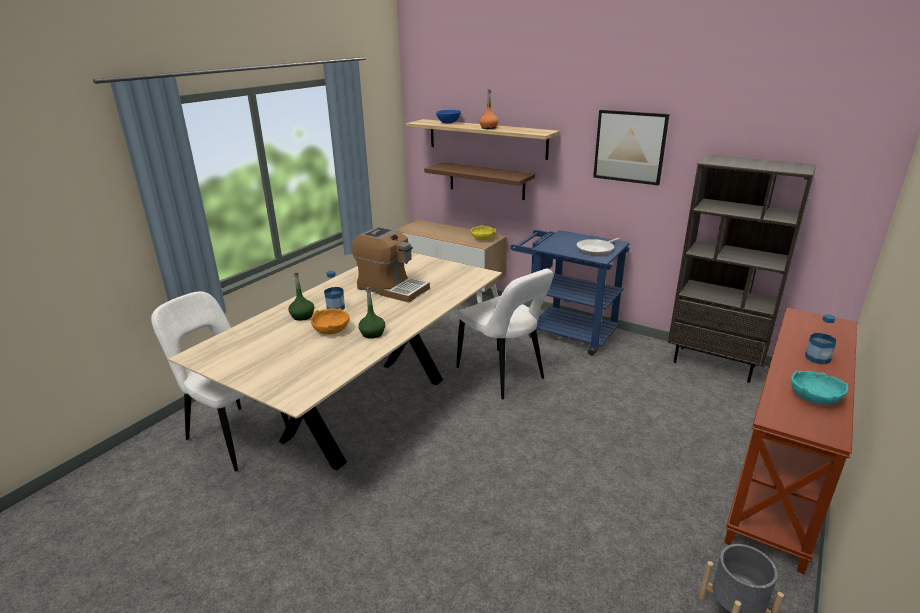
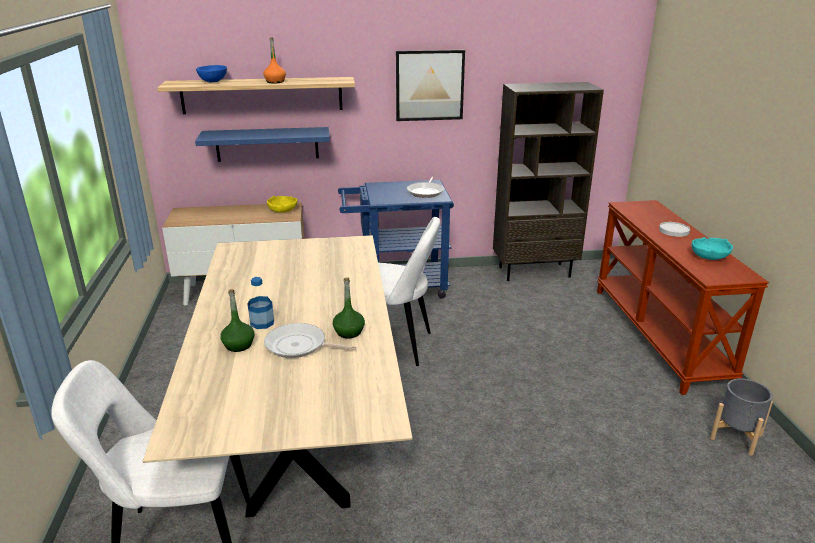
camera: 40 degrees left, 0 degrees up
(331, 330) = (299, 346): orange bowl -> frying pan
(392, 288) = (290, 283): coffee machine -> none
(486, 181) = (267, 144): brown shelf -> blue shelf
(817, 358) = (673, 231): bottle -> white plate

